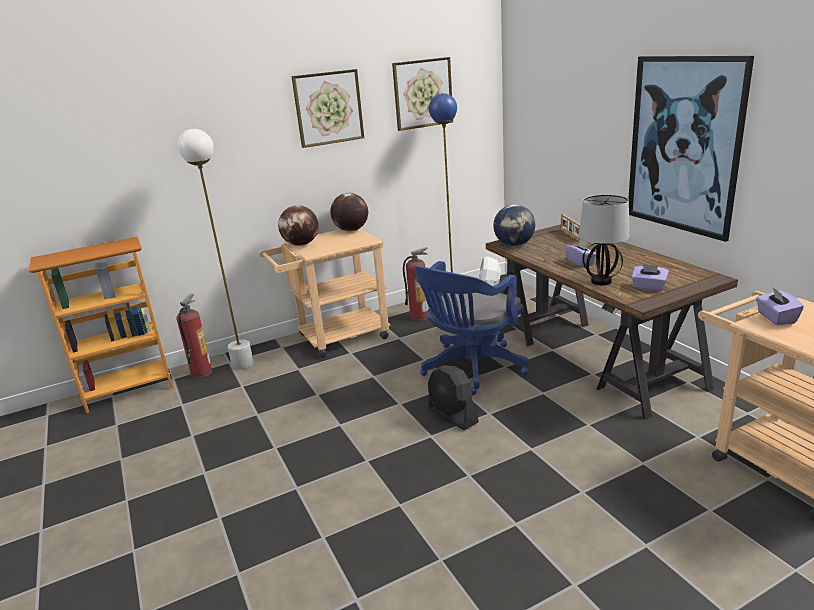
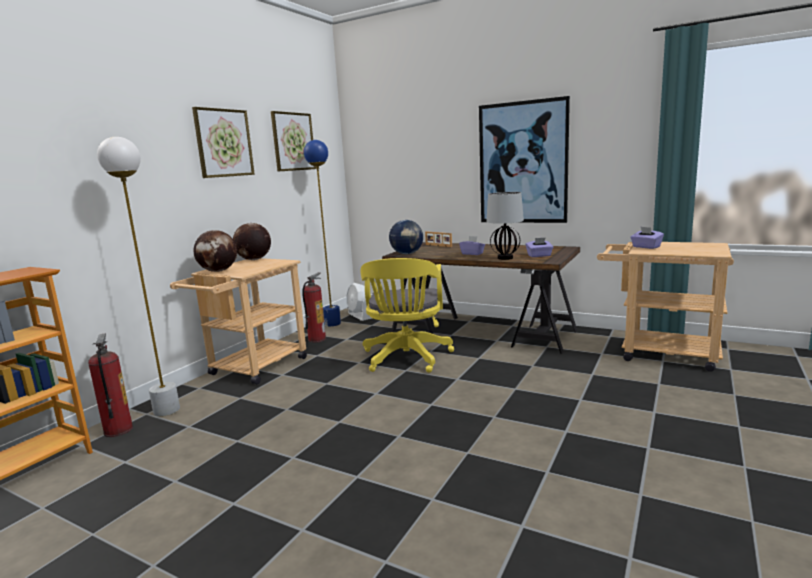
camera: 35 degrees left, 10 degrees down
(452, 415) = (431, 388): black fan -> none
(470, 369) = (406, 359): blue office chair -> yellow office chair

